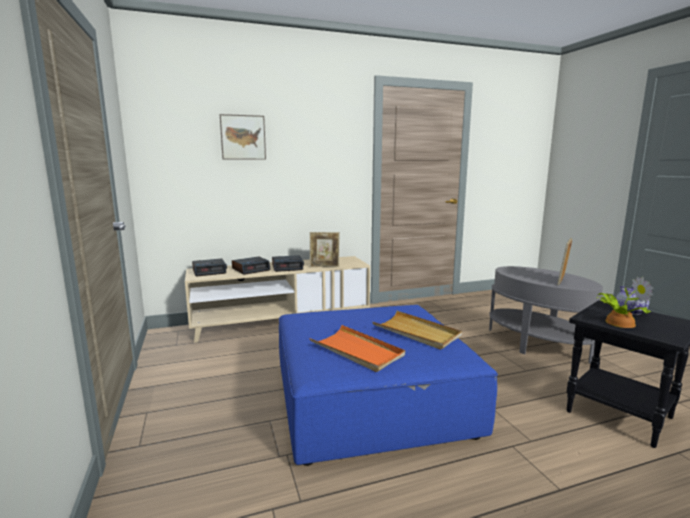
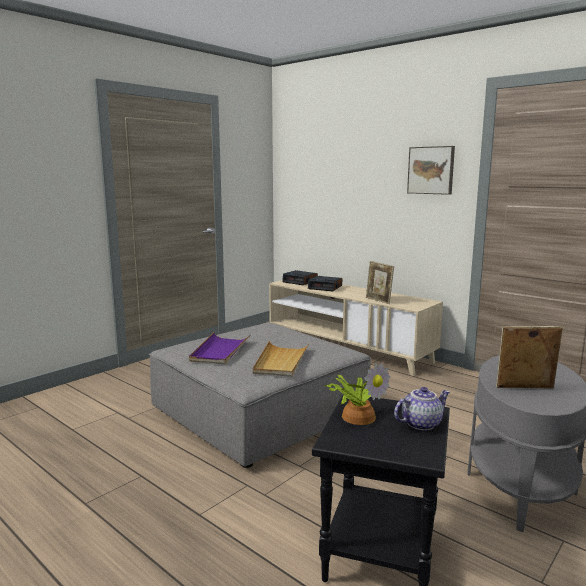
camera: 60 degrees right, 0 degrees up
(243, 137) = (346, 162): picture -> picture (431, 170)
(287, 267) = (352, 293): alarm clock -> none
(357, 351) = (220, 351): orange tray -> purple tray
(370, 400) = (260, 411): blue ottoman -> grey ottoman

